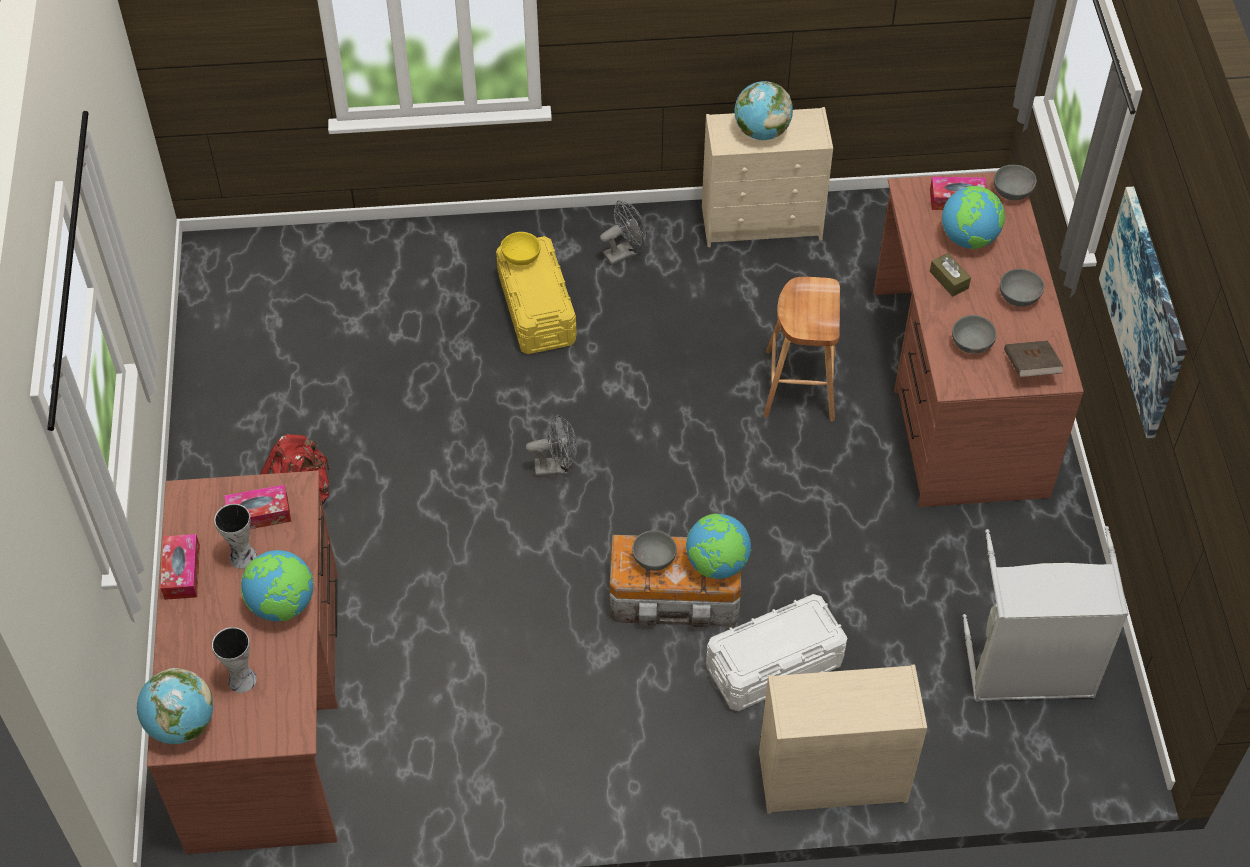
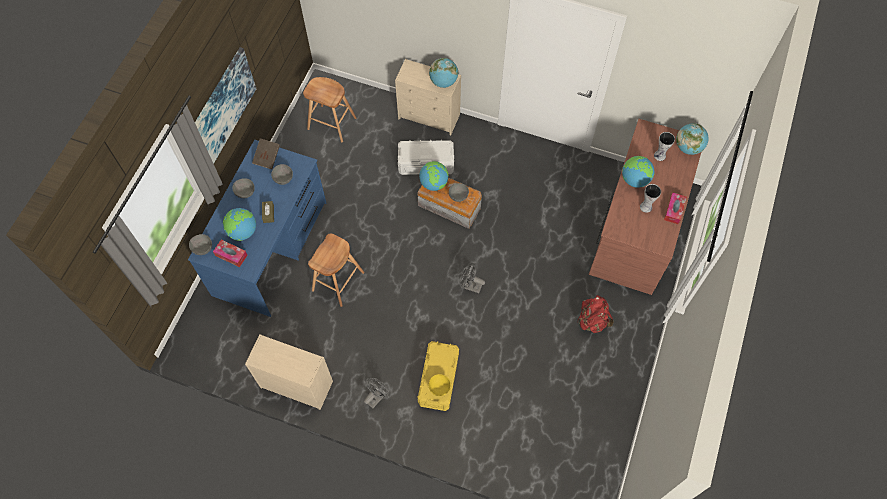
camera: 155 degrees left, 10 degrees up
(259, 514) = (633, 224): tissue box -> none
(624, 252) = (376, 397): grey fan -> grey fan turned 135 degrees clockwise
(761, 132) = (288, 361): globe -> globe (443, 82)
(957, 391) = (271, 248): brown desk -> blue desk
(1029, 671) = (331, 123): grey laundry basket -> brown stool

